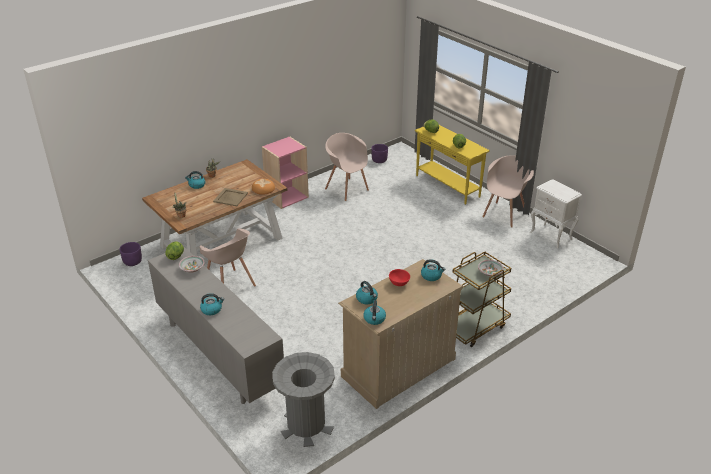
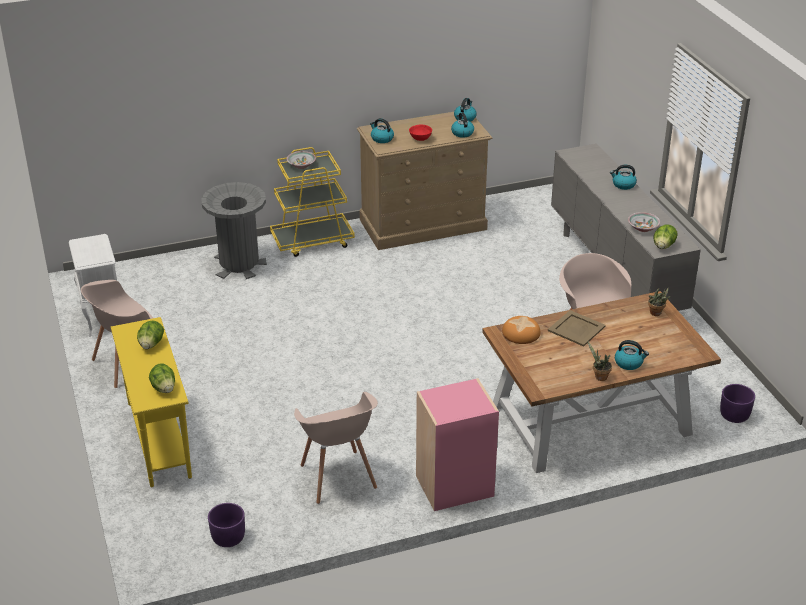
camera: 160 degrees left, 0 degrees up
(306, 425) = (537, 202): grey trash can -> grey trash can (239, 264)
(474, 327) = (313, 241): brown cart -> yellow cart

